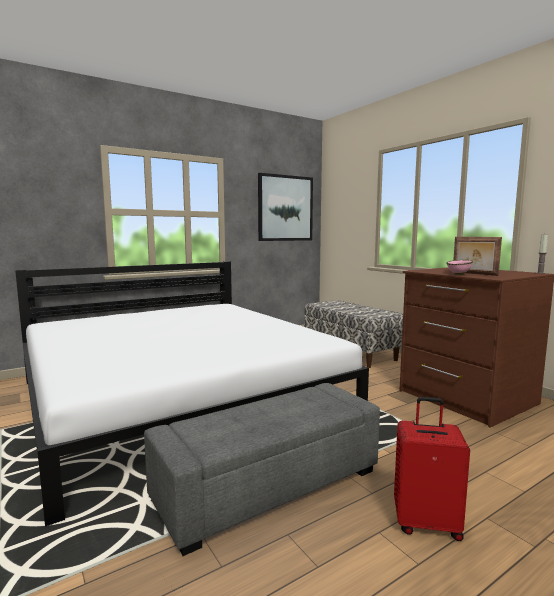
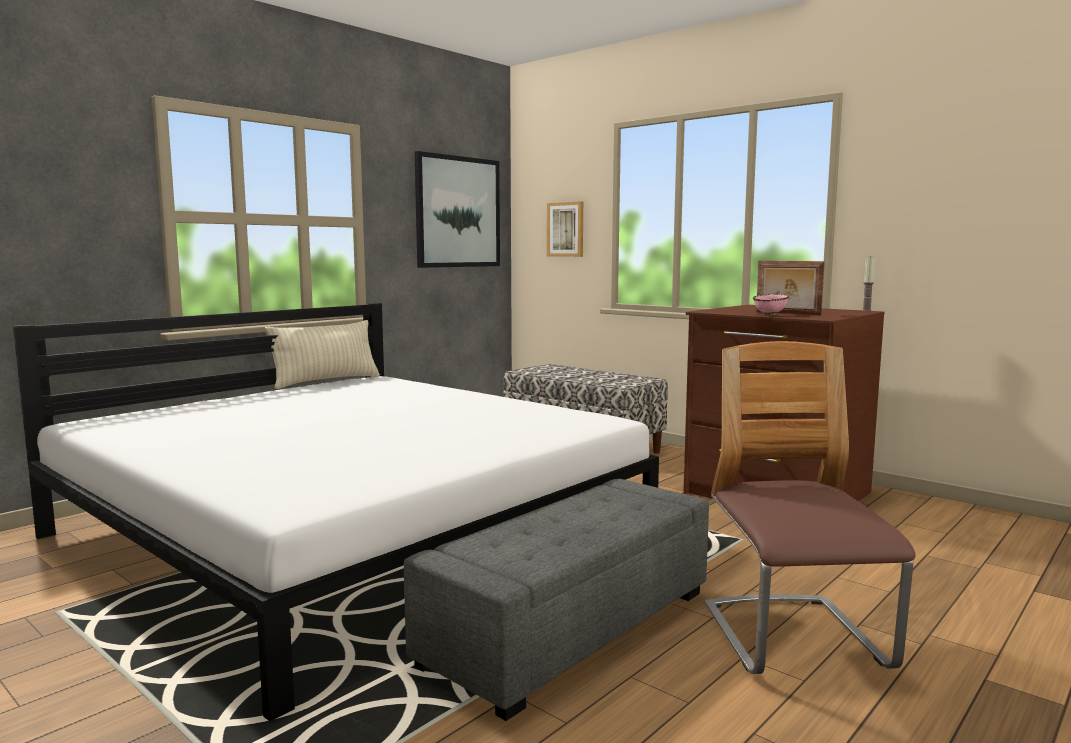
camera: 15 degrees left, 0 degrees up
(194, 305) = (326, 381): none -> beige pillow
(350, 218) = (566, 229): none -> picture
(426, 522) = (793, 639): red suitcase -> chair

